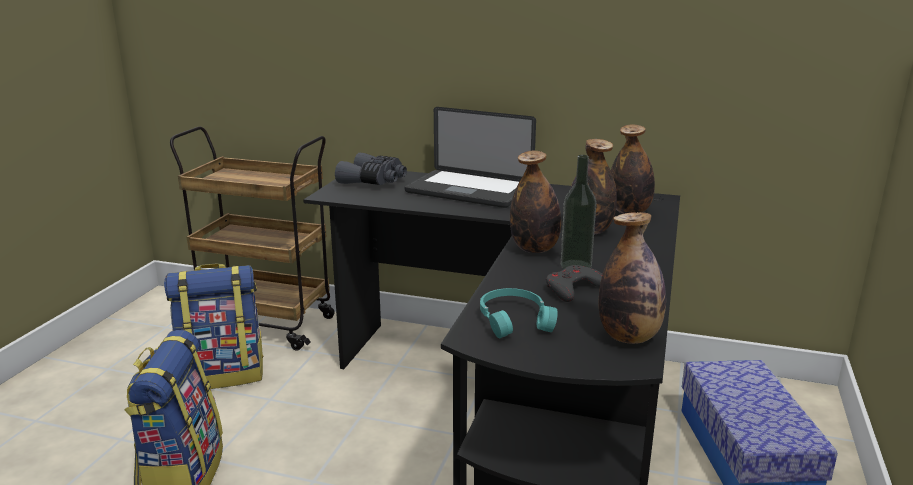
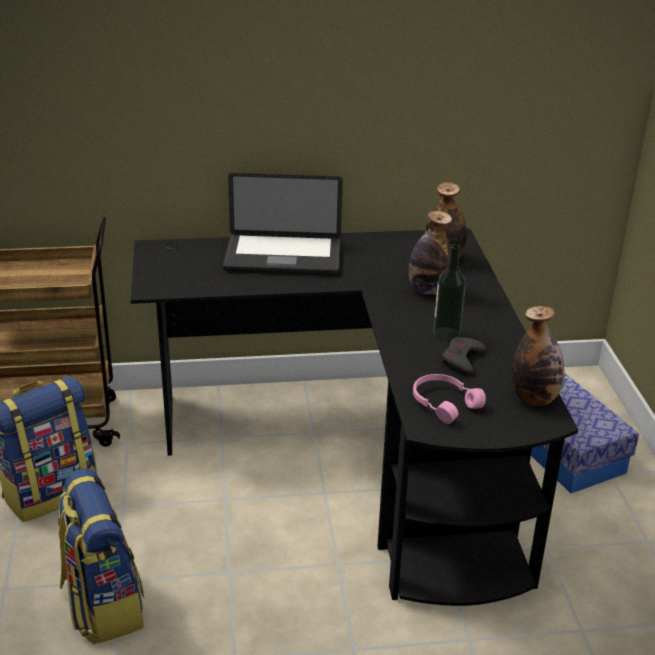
camera: 25 degrees left, 10 degrees up
(374, 181) = (178, 260): grey binoculars -> none
(515, 320) = (444, 403): turquoise headphones -> pink headphones
(534, 249) = (400, 321): bottle -> none

